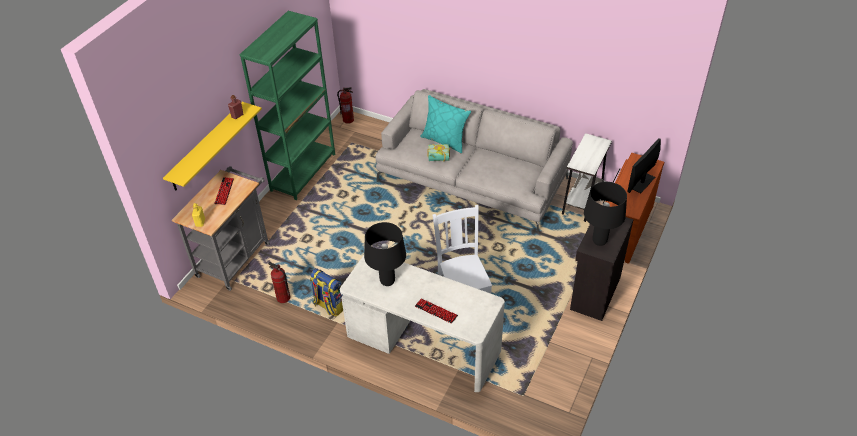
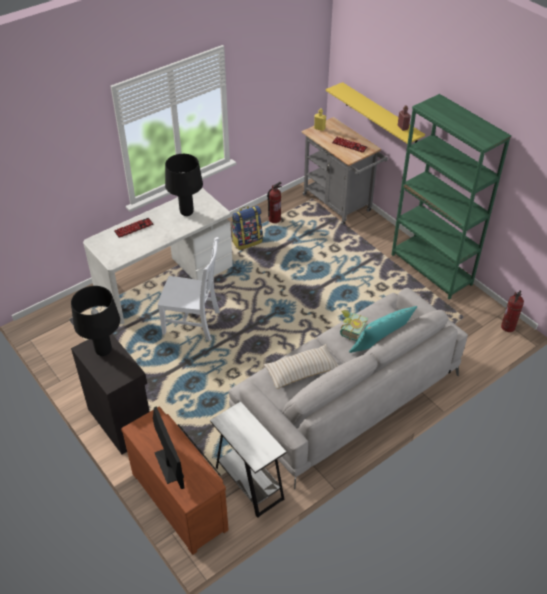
camera: 115 degrees right, 0 degrees up
(498, 170) = (301, 371): none -> beige pillow

